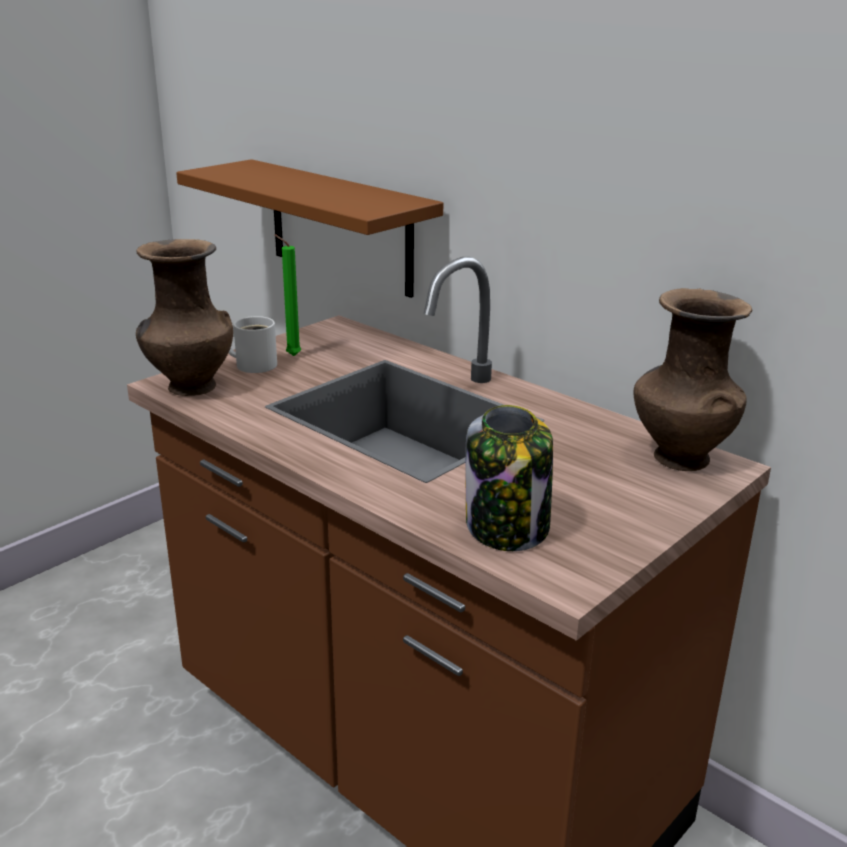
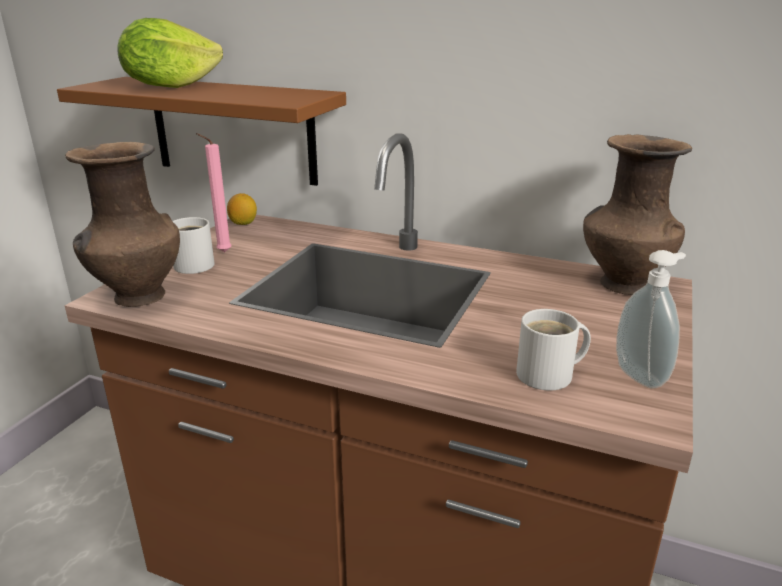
camera: 20 degrees left, 0 degrees up
(279, 178) = (170, 86): none -> lettuce
(291, 356) = (222, 252): green candle -> pink candle
(332, 328) = (243, 223): none -> lemon
(507, 528) = (550, 375): jar -> white mug
(600, 547) = (642, 376): none -> soap dispenser

